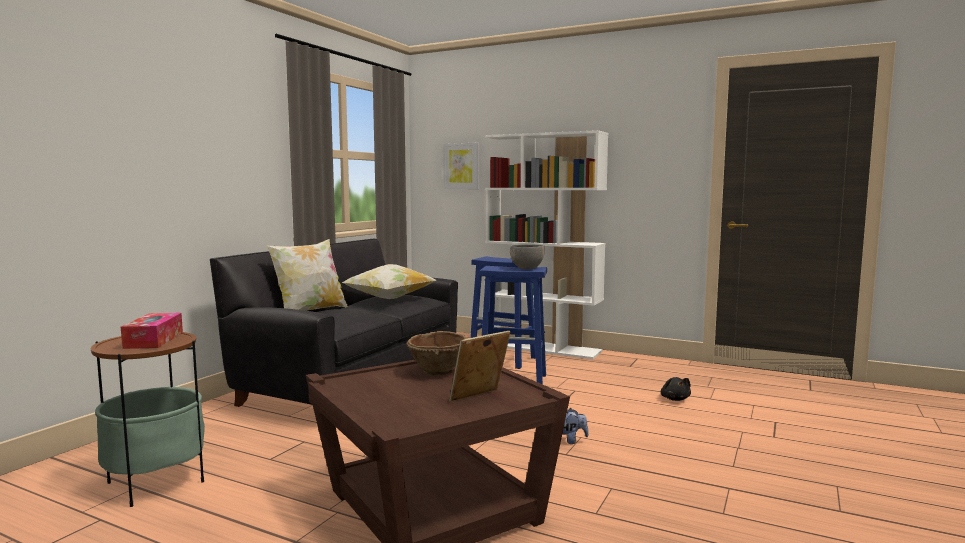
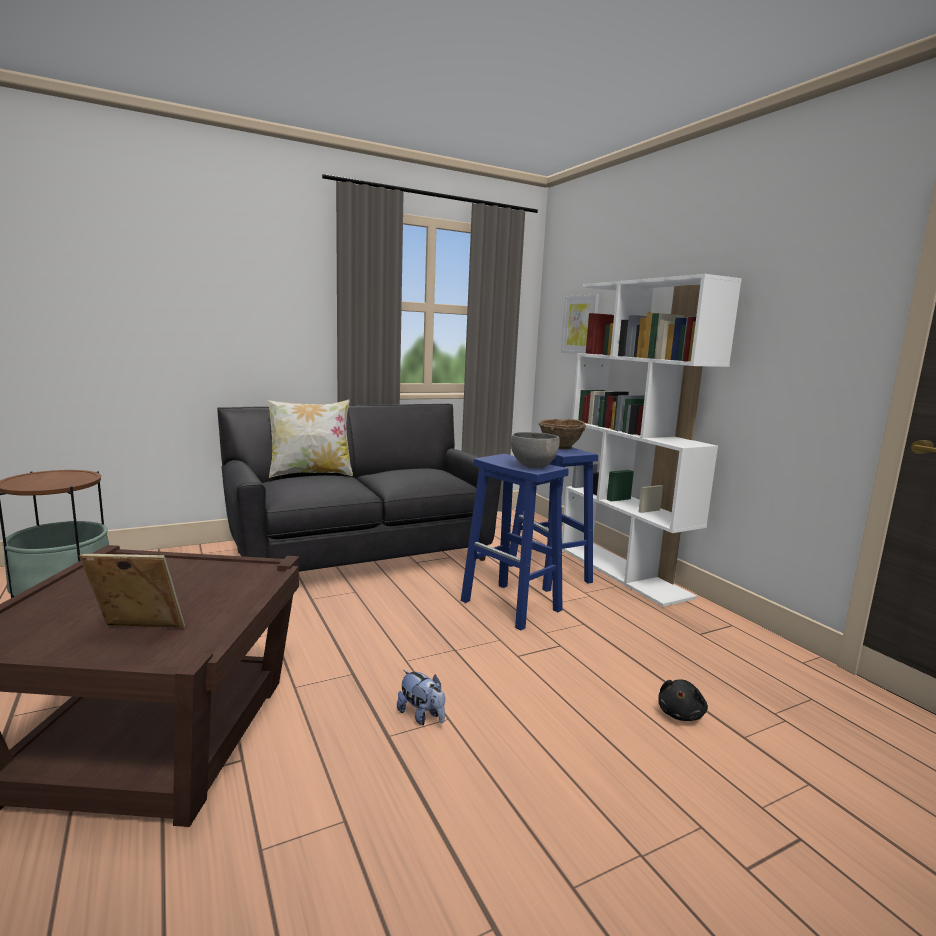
camera: 35 degrees right, 5 degrees up
(154, 340) = (58, 479): tissue box -> none
(389, 298) = (410, 474): pillow -> none
(438, 372) = (211, 580): brown bowl -> brown bowl (560, 447)

